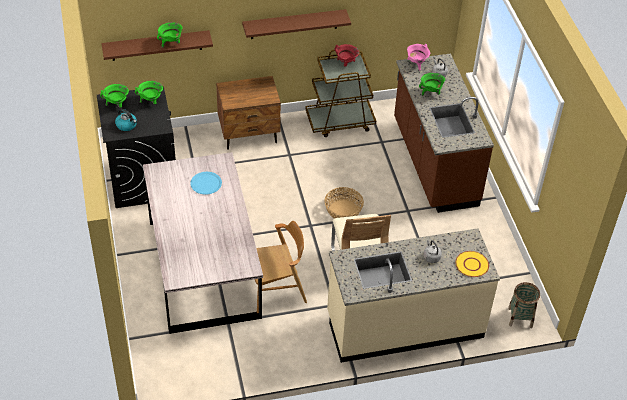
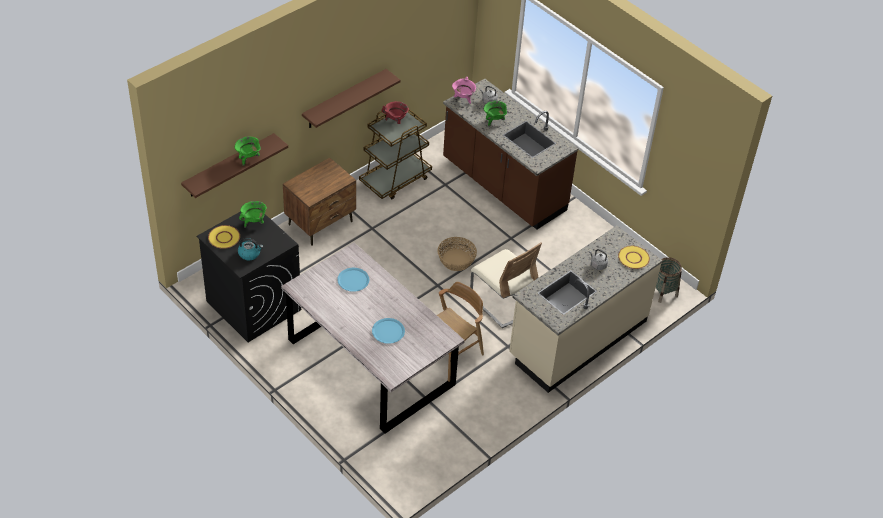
camera: 30 degrees left, 0 degrees up
(117, 104) = (224, 238): green cooking pot -> yellow plate
(201, 239) = (388, 331): none -> blue plate

